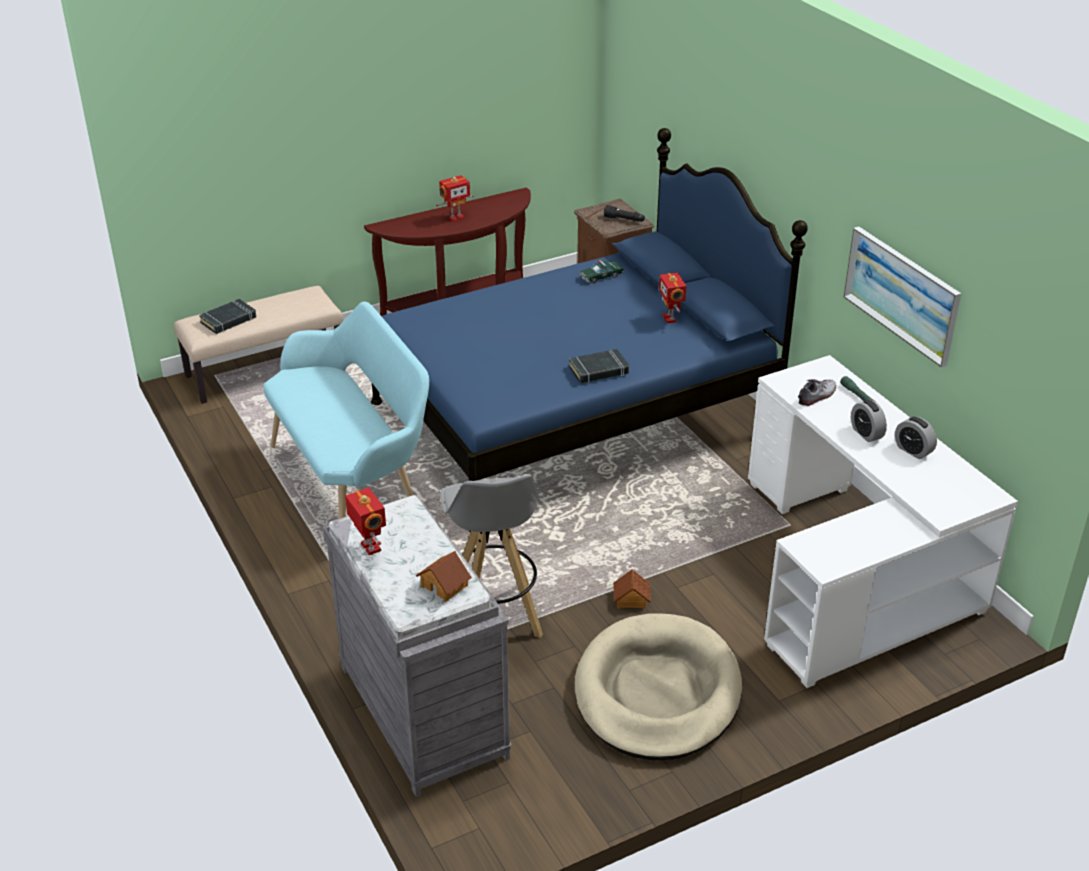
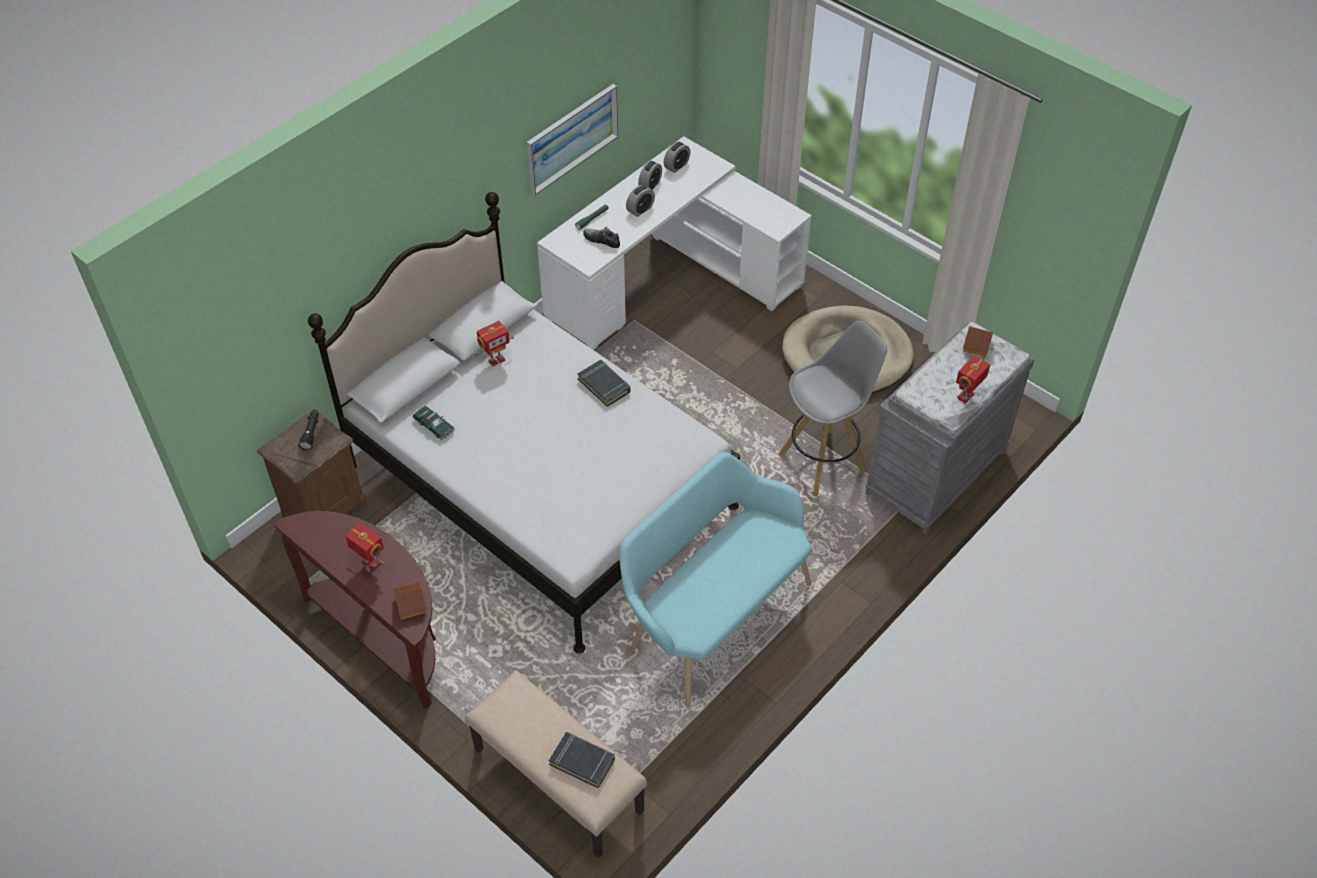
camera: 110 degrees left, 15 degrees up
(575, 416) = (541, 485): blue bed -> white bed
(631, 599) = (763, 390): toy house -> toy house (411, 605)
(949, 480) = (676, 166): none -> alarm clock

